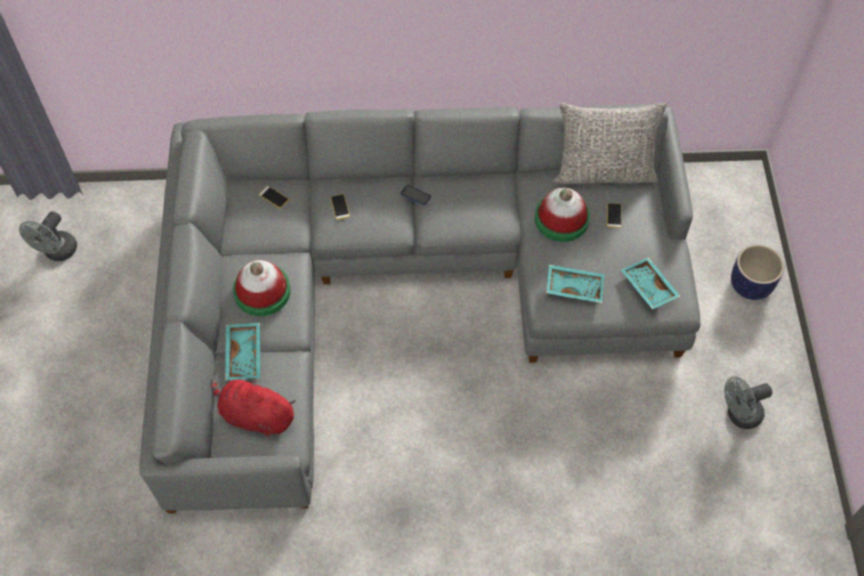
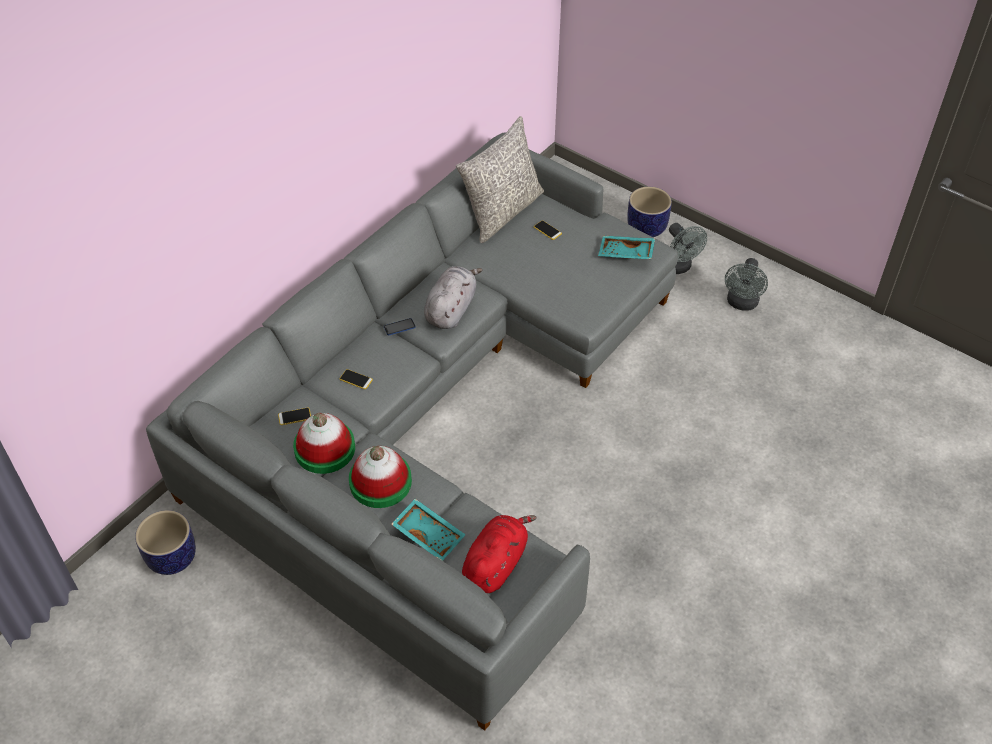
camera: 50 degrees left, 10 degrees down
(57, 252) = (114, 653): grey fan -> grey fan (678, 267)
(150, 225) = (173, 558): none -> planter
(255, 416) = (496, 563): red plush toy -> red plush toy turned 150 degrees clockwise
(465, 214) = (451, 309): none -> grey plush toy
(561, 219) = (518, 259): hat -> hat (325, 449)
(574, 287) = (583, 291): turquoise tray -> none

